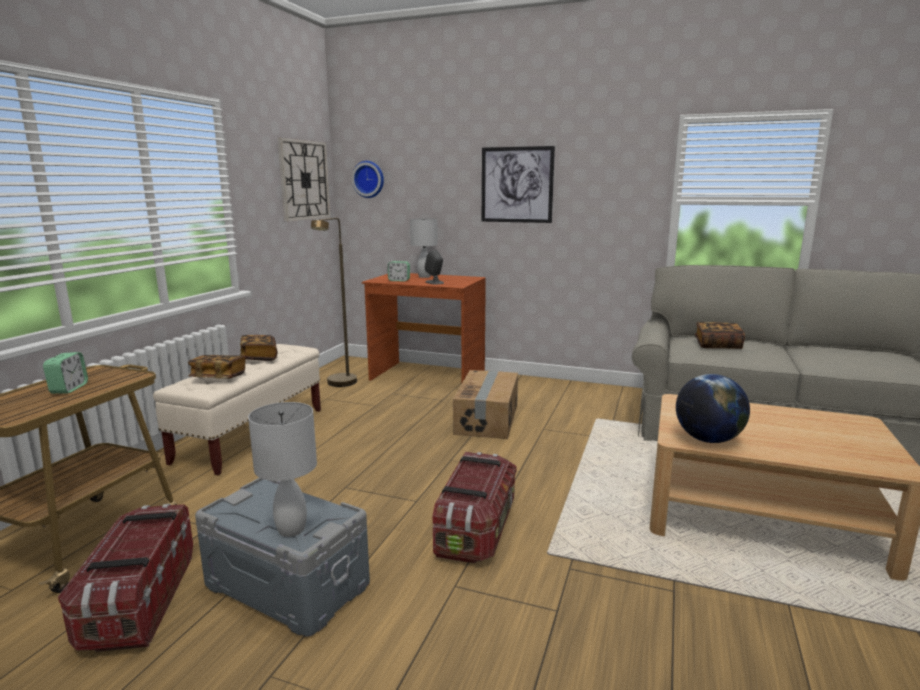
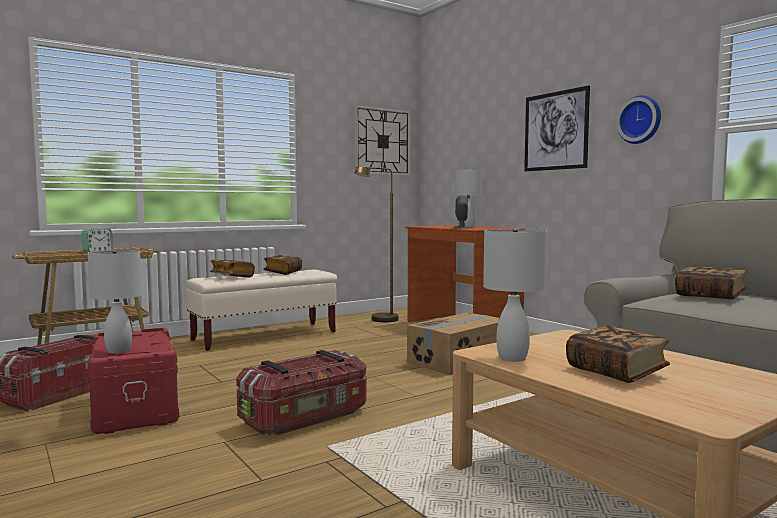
camera: 35 degrees right, 10 degrees down
(286, 586) = (133, 409): grey storage box -> red storage box
(369, 179) = (442, 140): wall clock -> wall clock (640, 120)
(399, 280) = (436, 226): alarm clock -> none
(708, 440) = (513, 358): globe -> white table lamp
(782, 436) = (616, 372): none -> book

